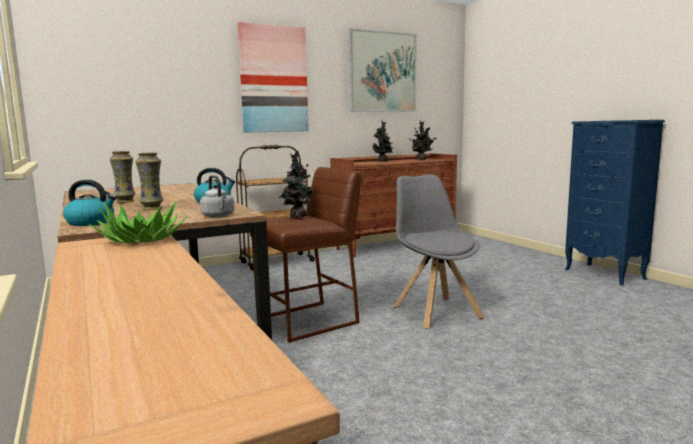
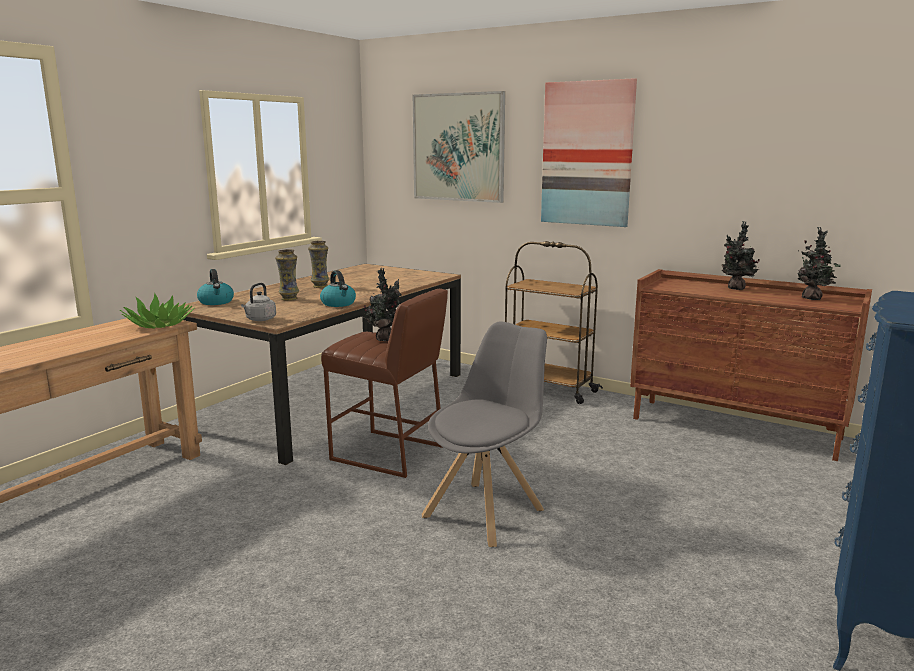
camera: 60 degrees right, 5 degrees up
(382, 72) = (774, 137): picture -> picture (458, 147)

